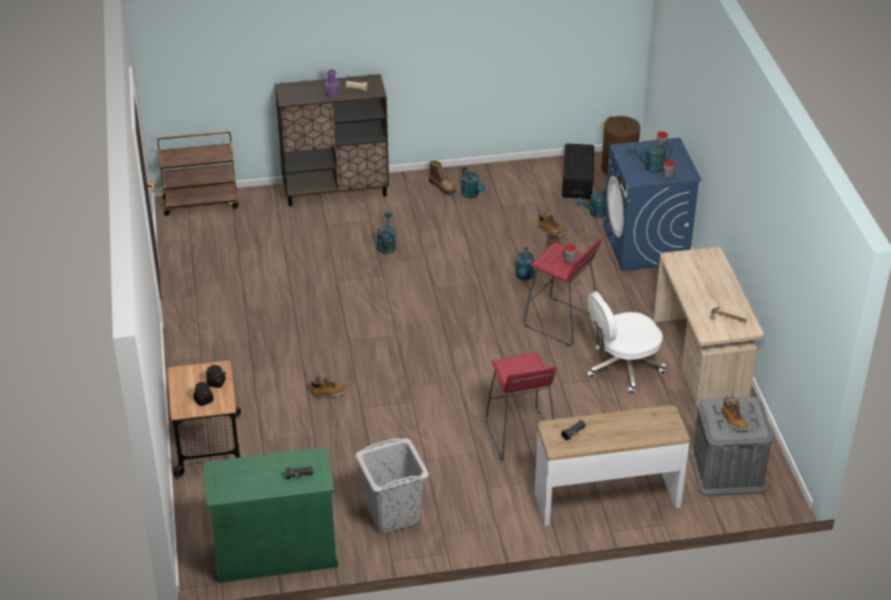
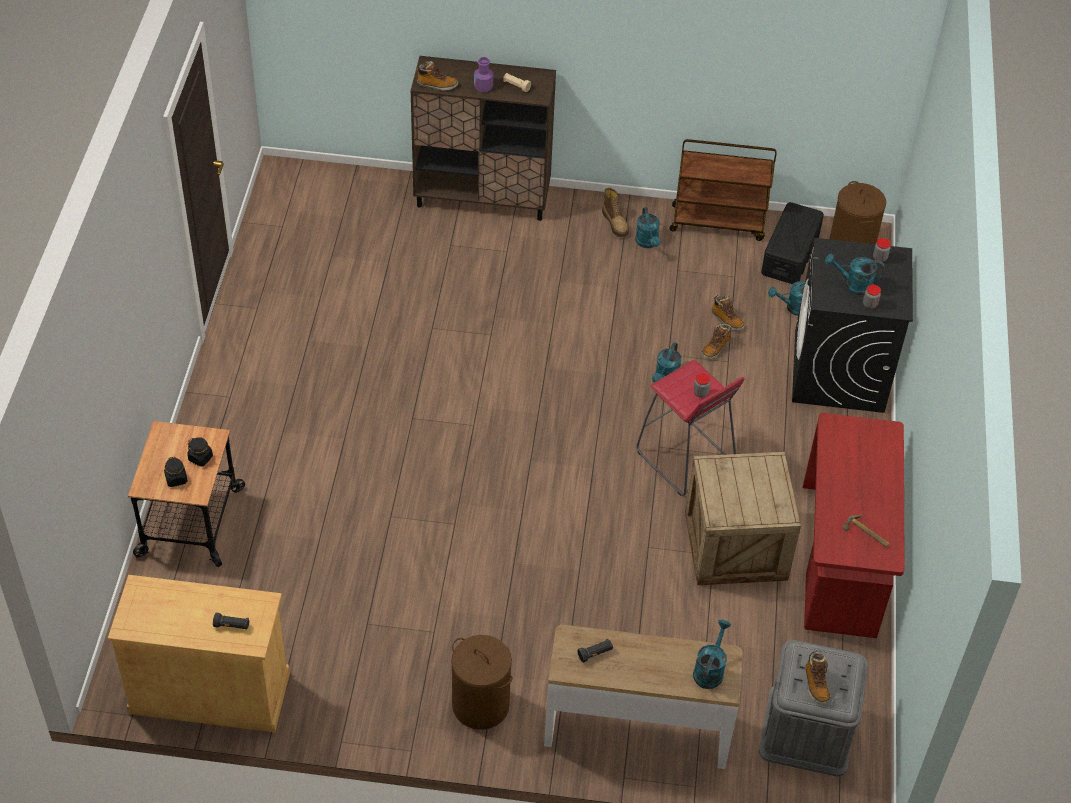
camera: 15 degrees right, 10 degrees up
(201, 203) = (315, 177): brown cart -> brown cart (718, 222)
(275, 553) = (210, 692): green cabinet -> beige cabinet
(328, 393) = (359, 485): boot -> boot (437, 85)
(386, 245) = (513, 291): turquoise watering can -> turquoise watering can (710, 669)
(393, 515) = (368, 678): grey laundry basket -> none
(485, 511) = (481, 705): none -> brown laundry basket
(520, 436) = (566, 609): red stool -> none
(623, 368) = (735, 545): white office chair -> crate
(645, 245) = (839, 372): blue washing machine -> black washing machine
(702, 360) = (842, 560): beige desk -> red desk

